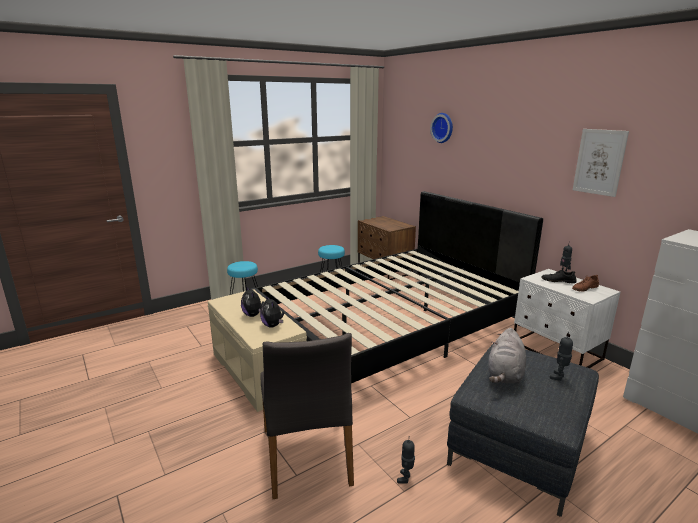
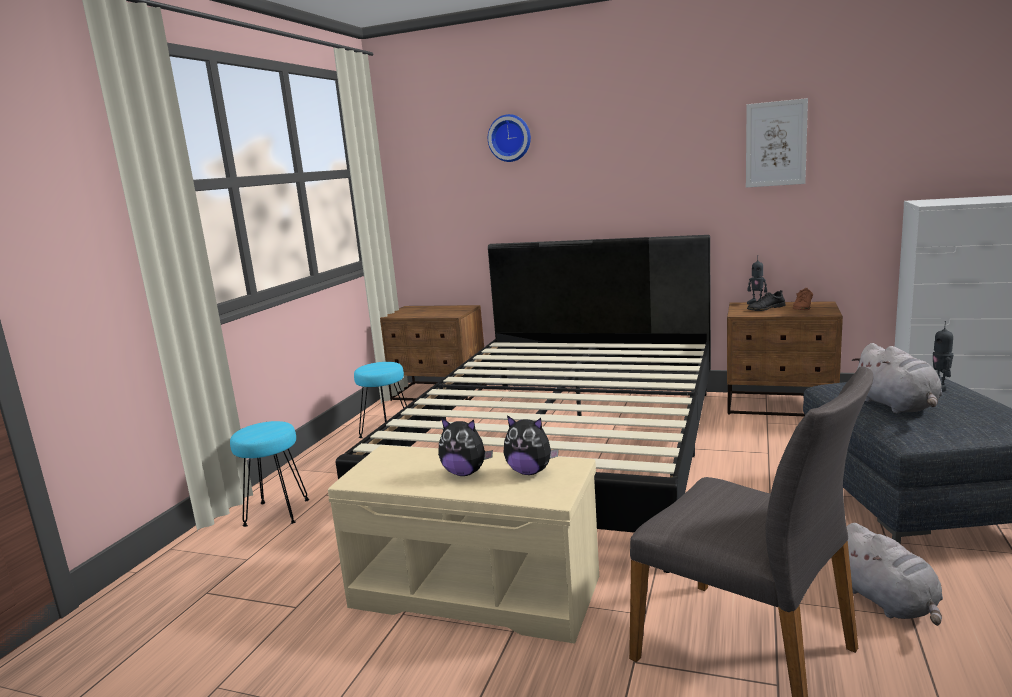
camera: 35 degrees left, 5 degrees down
(405, 478) = (888, 602): toy robot -> grey plush toy
(556, 351) = (780, 406): white nightstand -> brown nightstand

